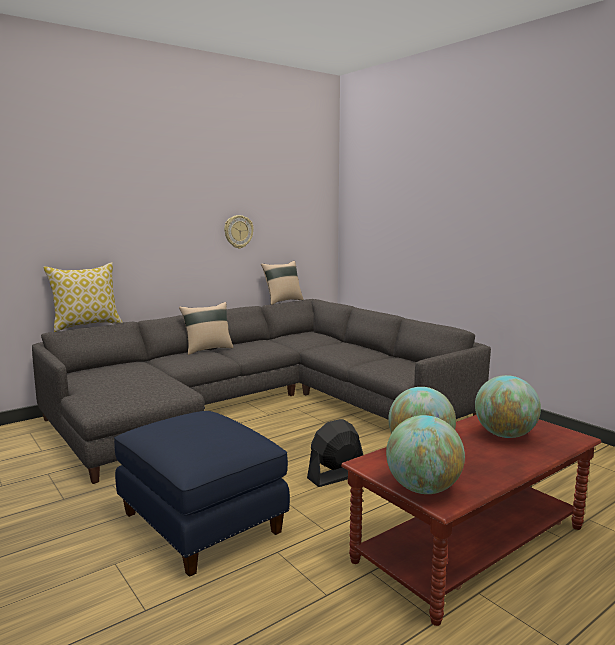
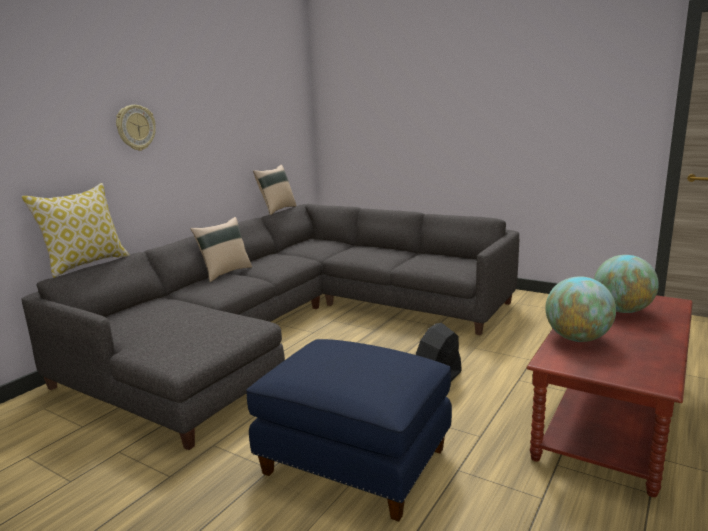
camera: 20 degrees left, 5 degrees up
(238, 231) = (226, 136): wall clock -> wall clock (135, 127)
(423, 489) = (628, 374): globe -> none

